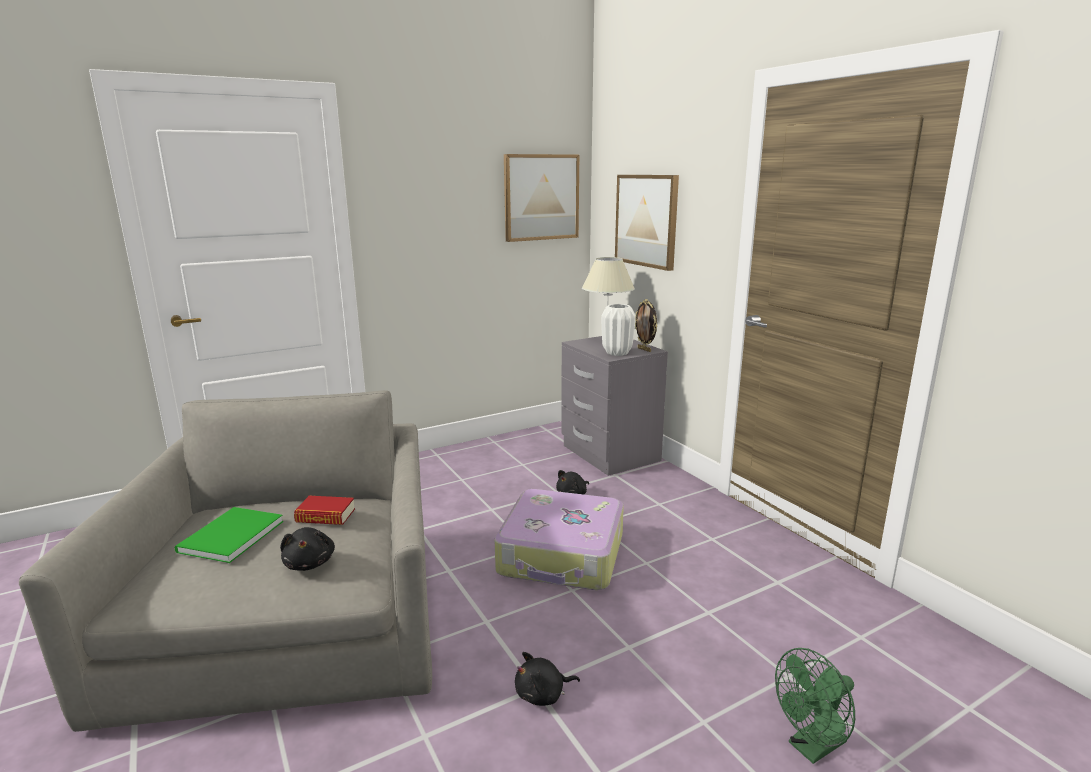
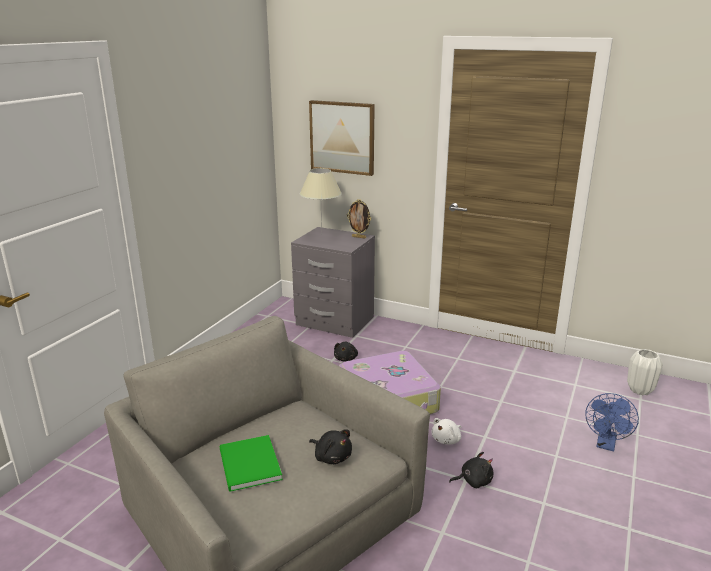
camera: 35 degrees left, 5 degrees up
(325, 516) = (292, 424): book -> none
(541, 197) = (245, 122): picture -> none
(543, 695) = (473, 481): black plush toy -> black plush toy turned 135 degrees counterclockwise
(574, 628) = (447, 440): none -> white plush toy
(617, 353) = (346, 244): white vase -> white vase (640, 390)
(812, 747) = (606, 445): green fan -> blue fan

